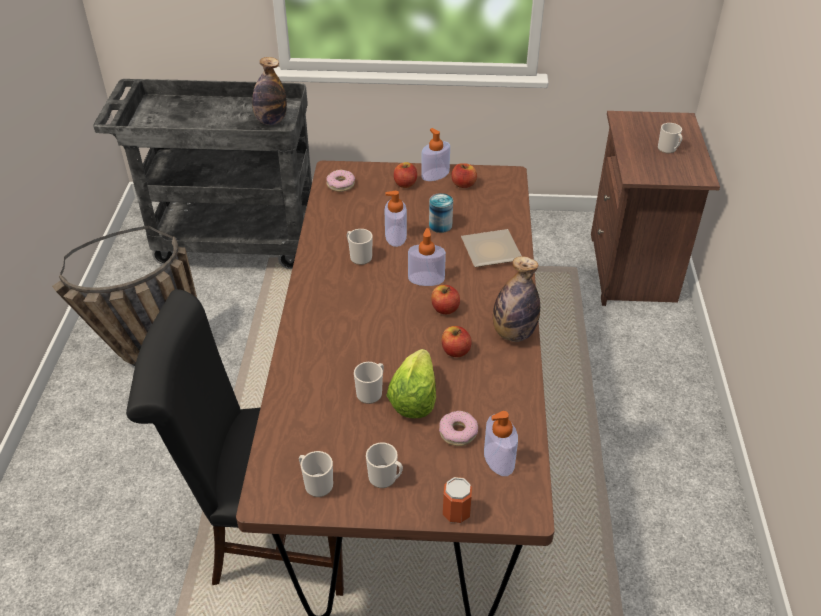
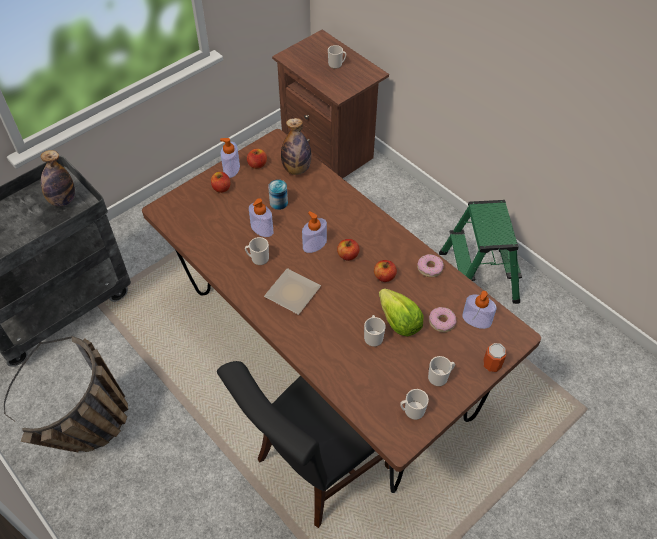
camera: 45 degrees left, 10 degrees up
(340, 185) = (180, 217): donut -> donut (429, 268)
(489, 250) = (325, 200): plate -> plate (290, 293)
(513, 333) = (400, 243): bottle -> bottle (296, 169)
(666, 496) = (478, 276): none -> green step ladder

